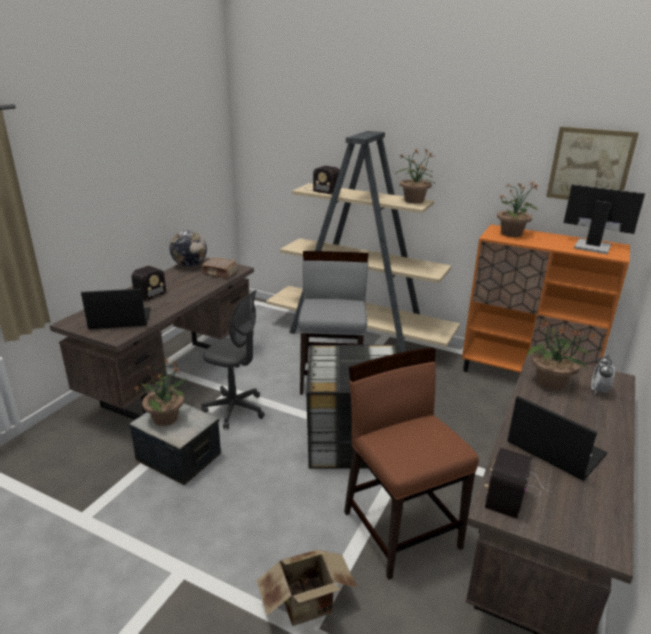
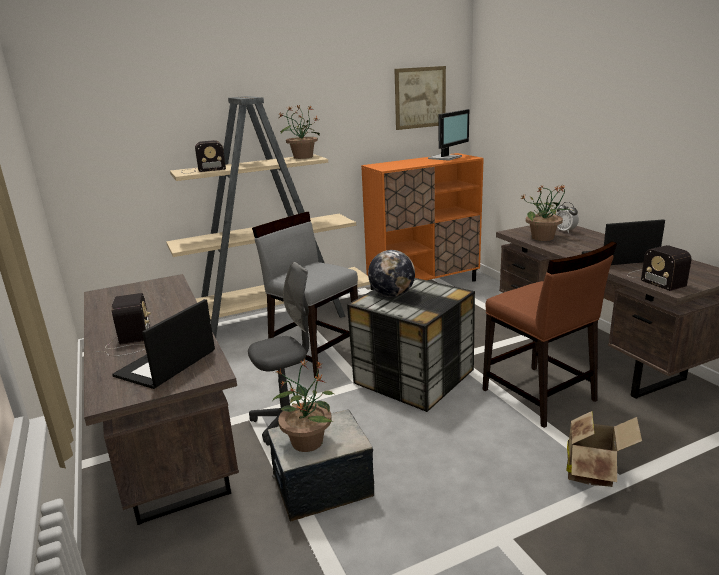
camera: 50 degrees left, 5 degrees down
(190, 265) = (104, 300): globe -> globe (392, 295)
(220, 273) = (162, 290): brown book -> none
(401, 528) = (538, 395): brown chair -> brown chair turned 135 degrees counterclockwise
(512, 233) = (390, 164): potted plant -> none
(592, 246) = (446, 157): monitor -> monitor turned 150 degrees clockwise

